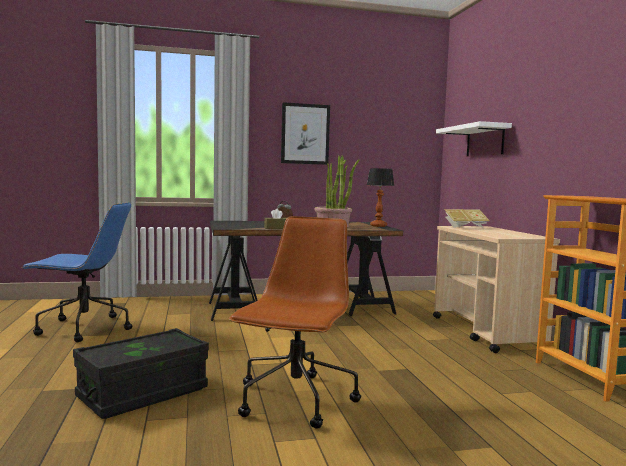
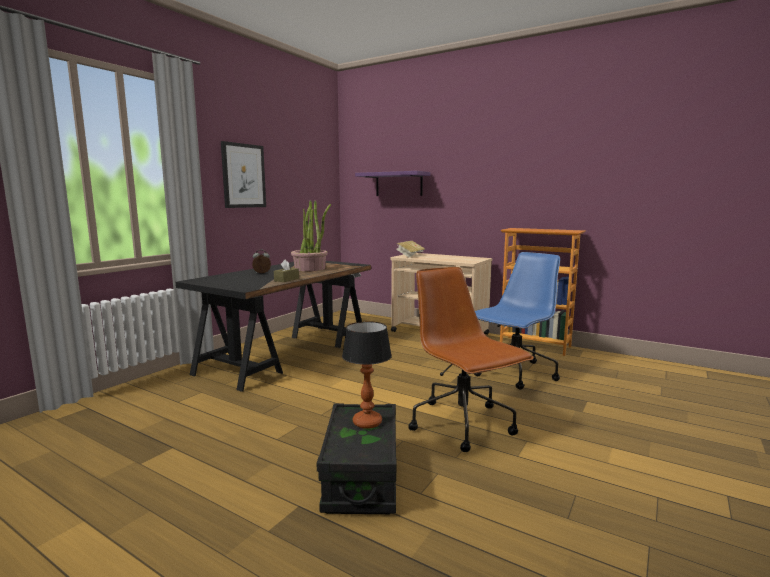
camera: 45 degrees left, 5 degrees up
(83, 328) = (119, 455): blue office chair -> blue office chair (514, 374)
(378, 226) = (336, 263): table lamp -> table lamp (367, 423)
(485, 141) = (399, 184): white shelf -> purple shelf

